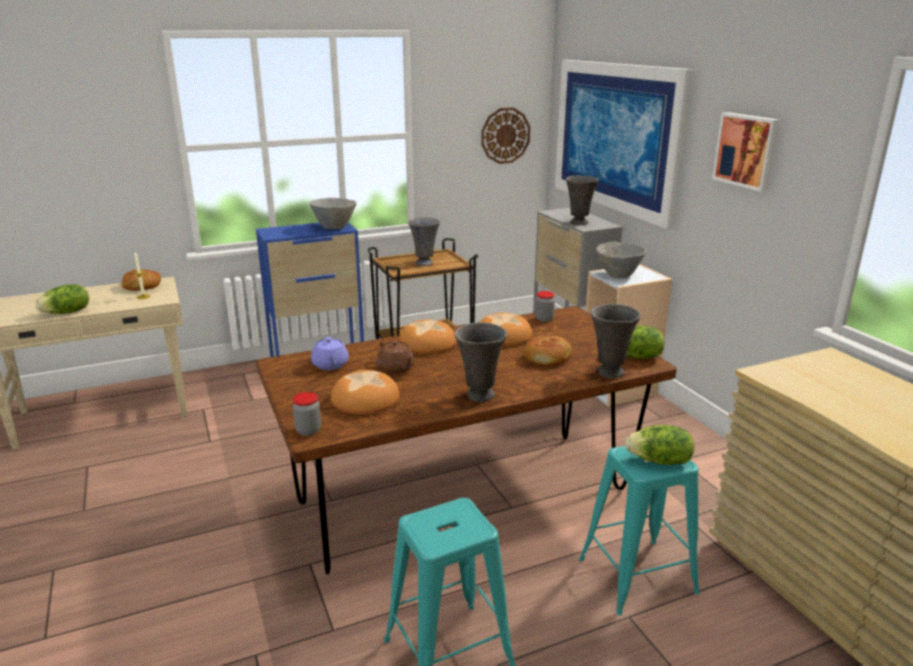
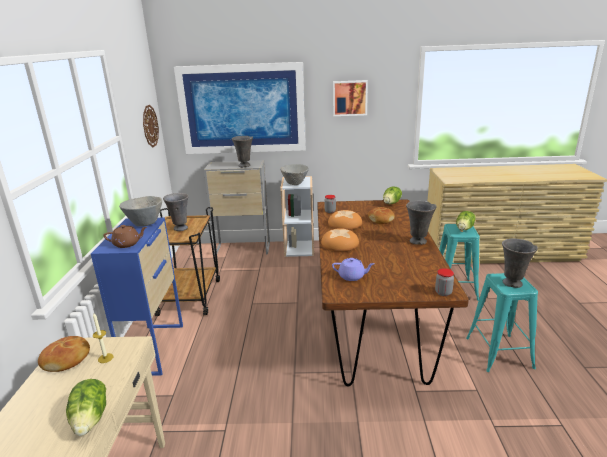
camera: 65 degrees left, 0 degrees up
(365, 399) = (408, 271): bread -> none
(396, 368) = (370, 257): brown teapot -> brown teapot (127, 244)
(609, 373) = (406, 211): grey vase -> grey vase (513, 284)

